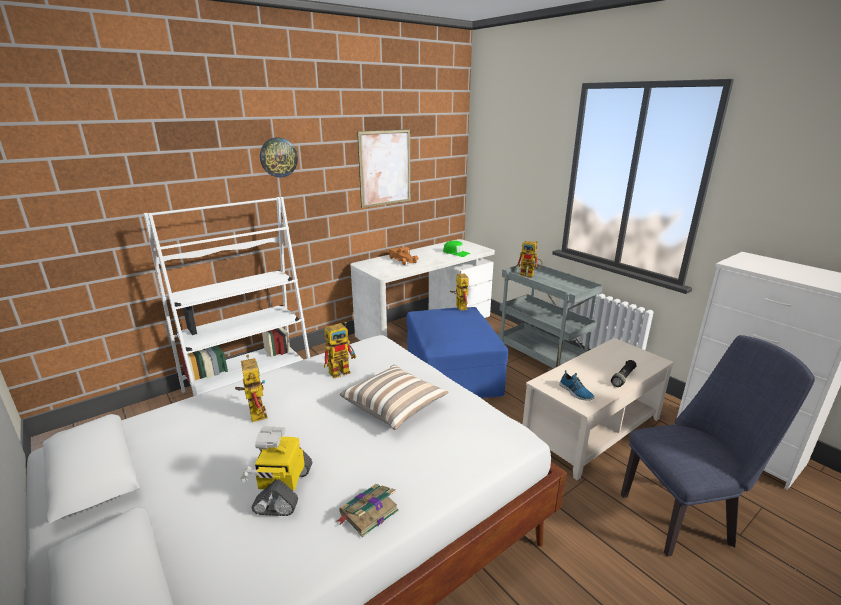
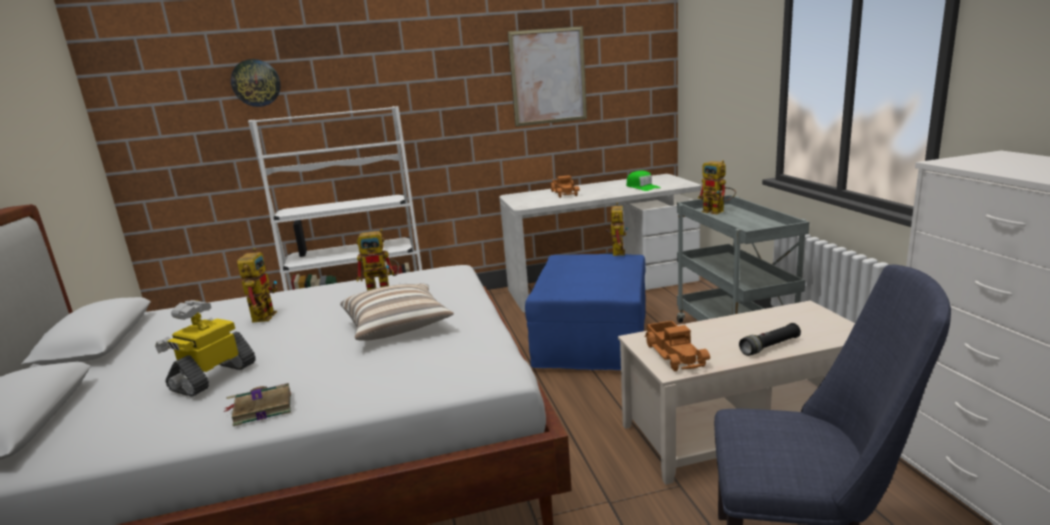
camera: 25 degrees right, 5 degrees down
(278, 157) = (407, 64): wall clock -> wall clock (256, 83)
(575, 392) = (676, 354): shoe -> toy truck

